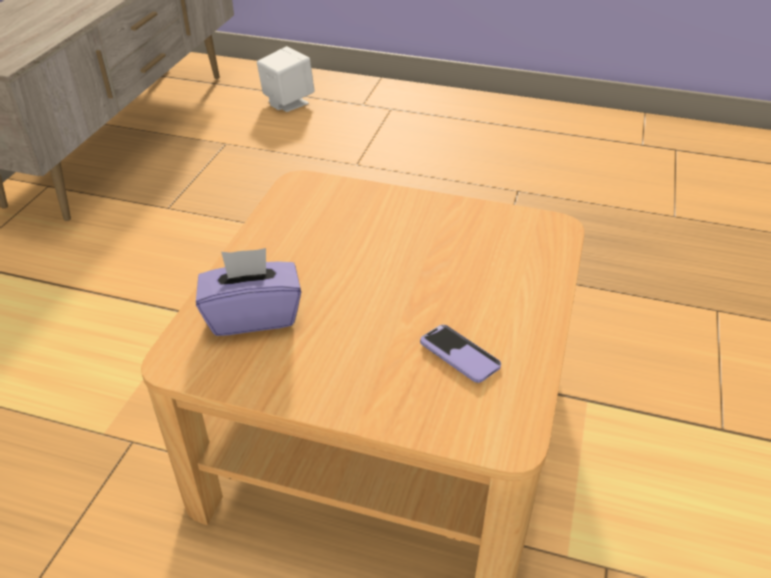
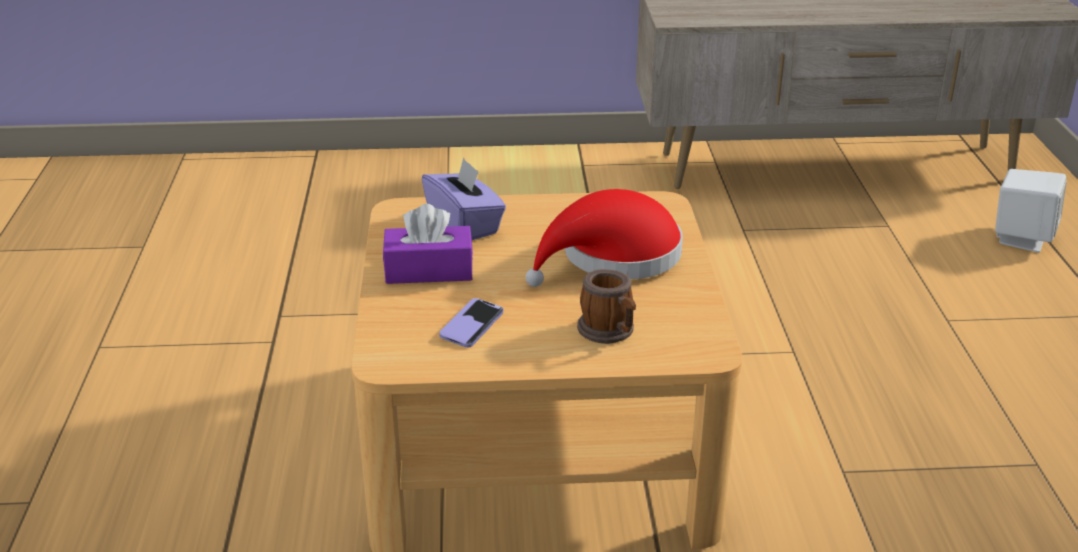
camera: 70 degrees right, 10 degrees down
(334, 364) = (429, 270): none -> purple tissue box
(381, 235) = (613, 257): none -> red hat
(505, 269) = (610, 331): none -> mug

